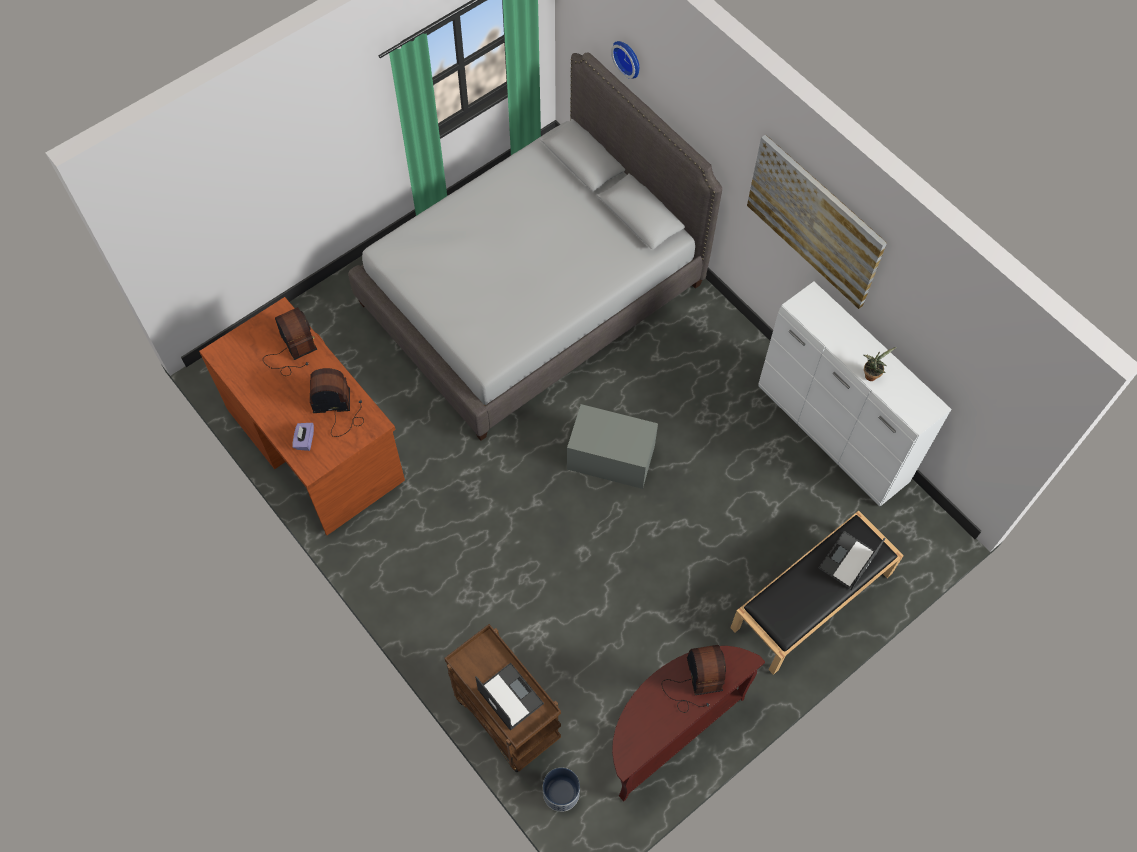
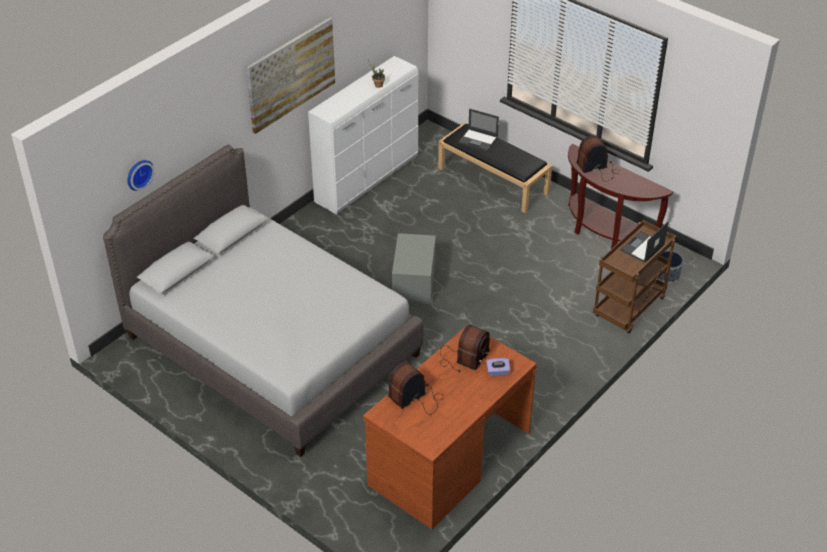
camera: 100 degrees left, 20 degrees down
(338, 409) = (463, 358): radio -> radio turned 135 degrees counterclockwise

